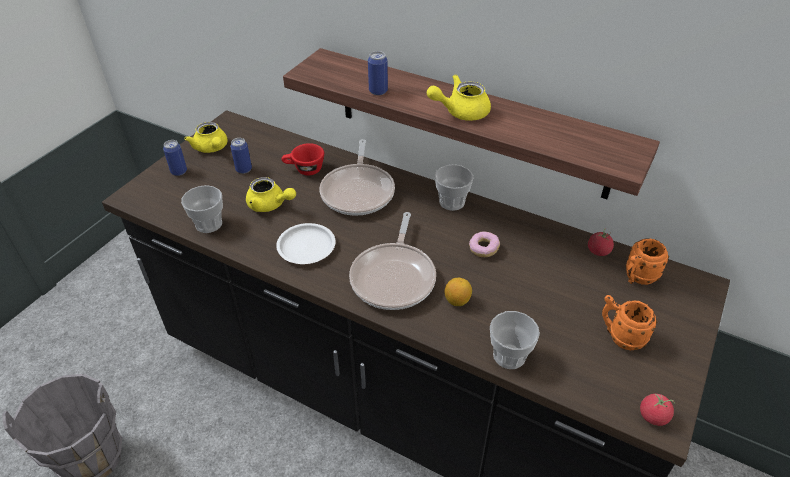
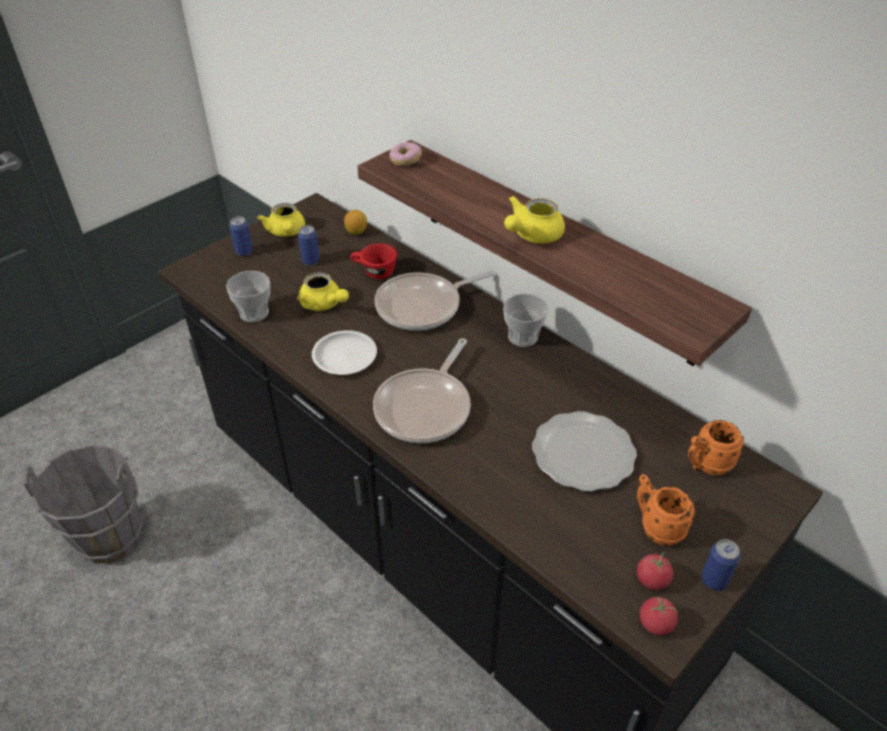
camera: 15 degrees right, 0 degrees up
(358, 191) = (423, 306): frying pan -> frying pan turned 45 degrees clockwise
(378, 91) = (451, 198): can -> can (714, 580)
(457, 300) = (484, 447): lemon -> lemon (356, 232)
(460, 112) = (532, 235): yellow teapot -> yellow teapot turned 45 degrees counterclockwise
(483, 249) = (537, 396): donut -> donut (405, 160)
(509, 356) = (518, 519): cup -> none
(538, 289) = (581, 453): none -> plate
(598, 251) = (671, 425): tomato -> tomato (652, 579)

